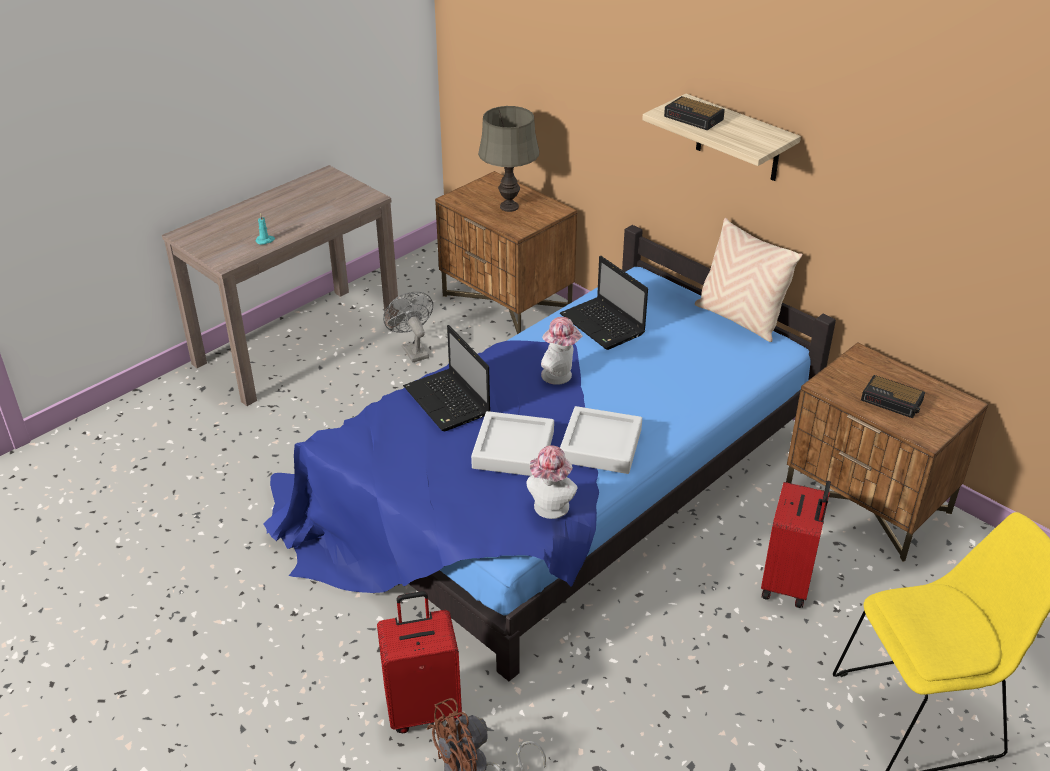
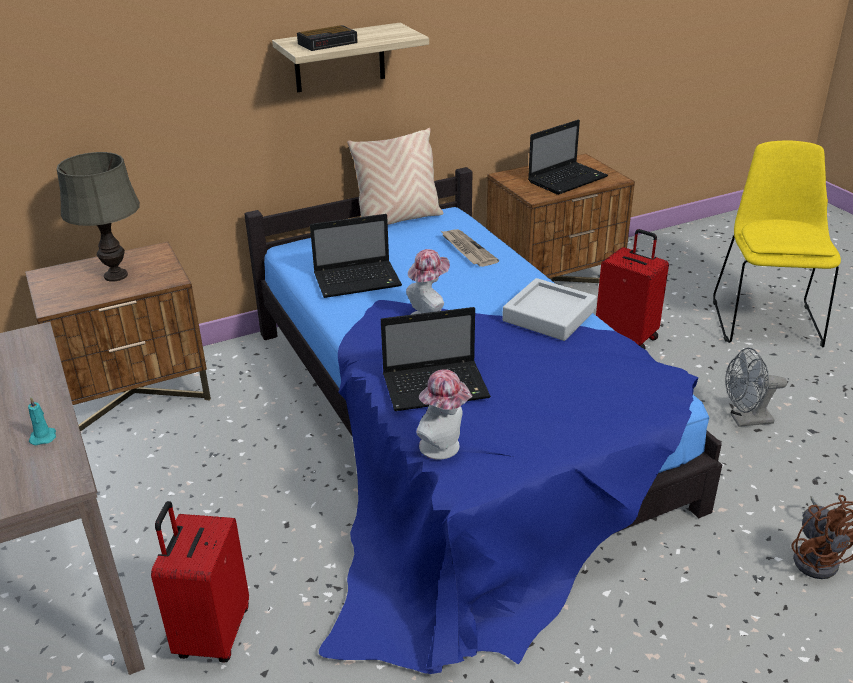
camera: 70 degrees left, 5 degrees down
(412, 350) = (157, 482): grey fan -> grey fan (745, 420)
(424, 708) = (739, 580): red suitcase -> red suitcase (211, 633)
(513, 450) = (536, 362): grey tray -> none
(550, 510) = (634, 357): hat -> hat (444, 448)
(705, 373) = (467, 250): none -> newspaper
(893, 401) = (568, 179): alarm clock -> laptop

